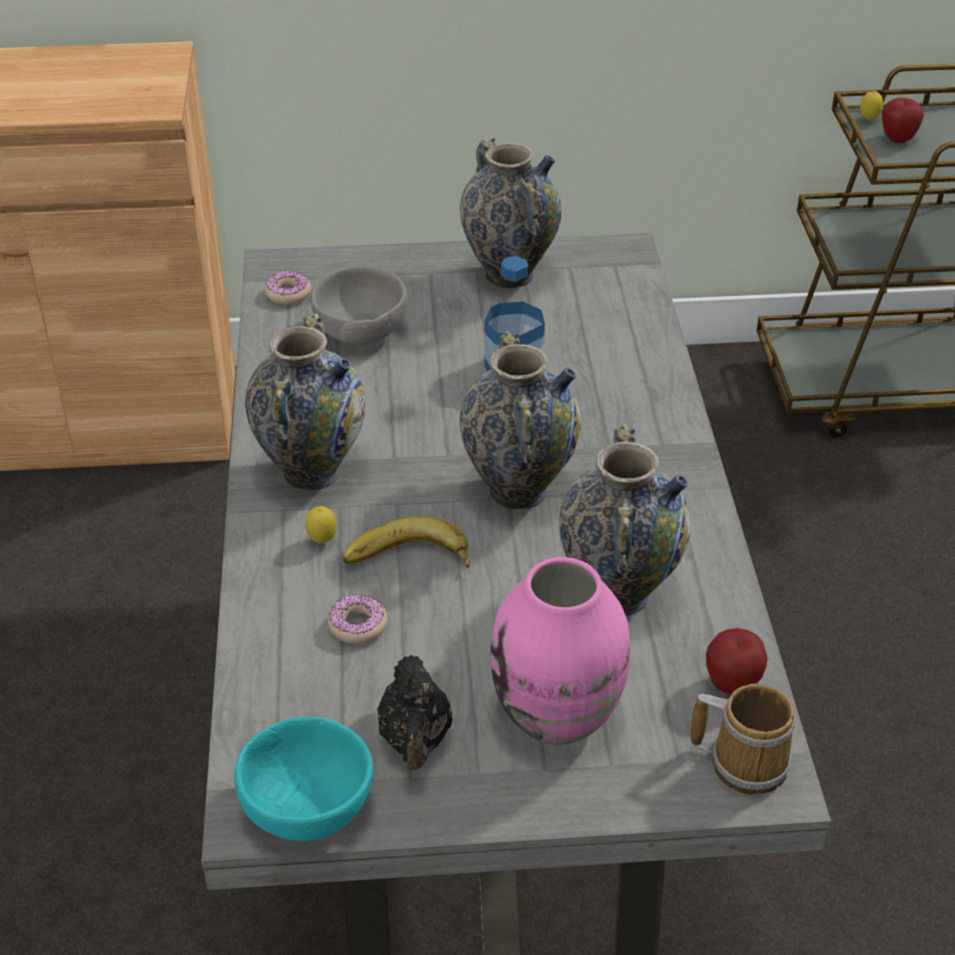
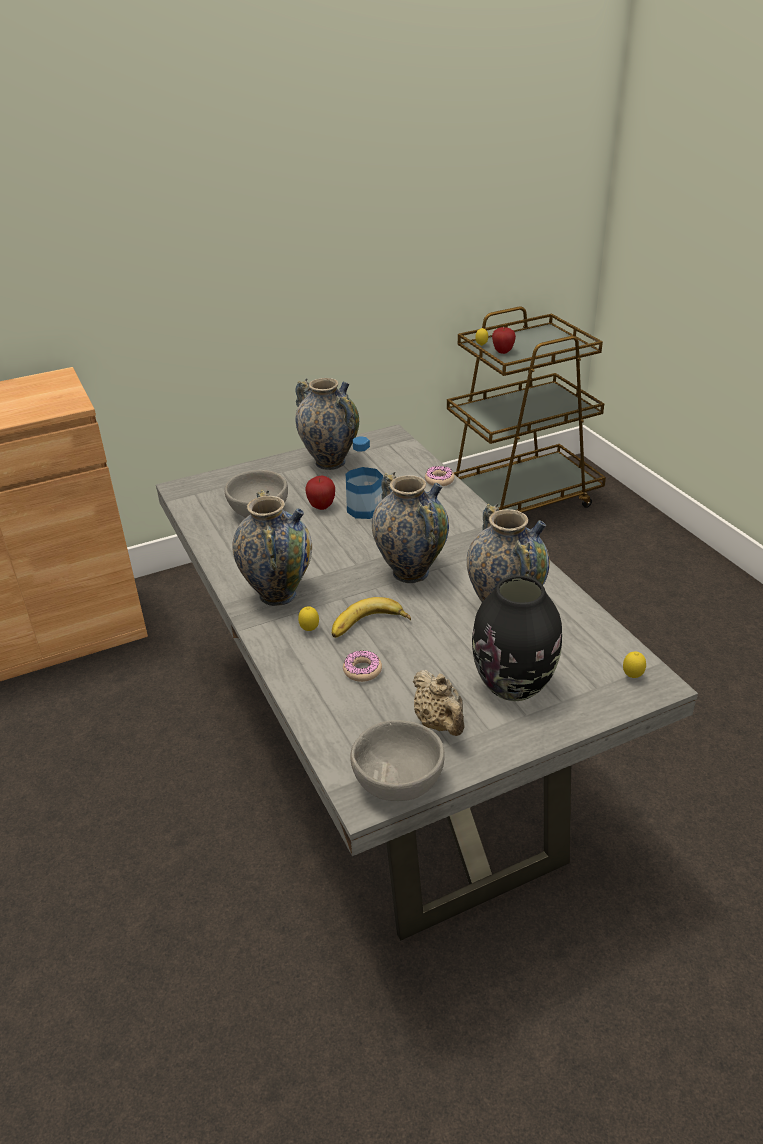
camera: 20 degrees left, 5 degrees down
(288, 294) = (200, 502): donut -> donut (439, 480)
(306, 810) = (398, 783): turquoise bowl -> grey bowl
(416, 741) = (440, 723): black teapot -> beige teapot
(558, 716) = (514, 684): pink vase -> black vase
(732, 685) = (599, 640): apple -> apple (321, 506)
(744, 761) = (632, 677): mug -> lemon

